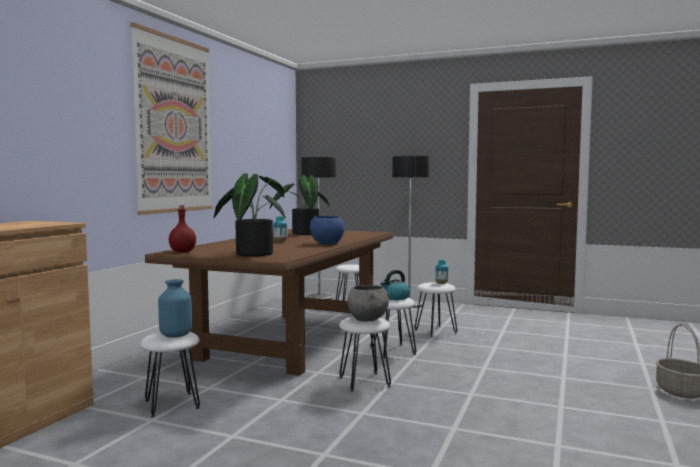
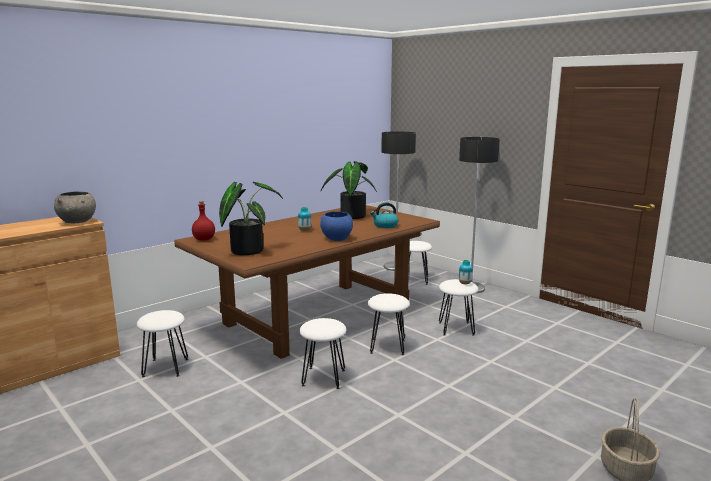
camera: 25 degrees right, 10 degrees up
(174, 125) = (229, 118): picture -> none
(176, 335) = (164, 317): blue vase -> none
(368, 319) = (325, 325): grey bowl -> grey bowl (77, 222)
(394, 297) = (390, 298): kettle -> kettle (385, 226)

